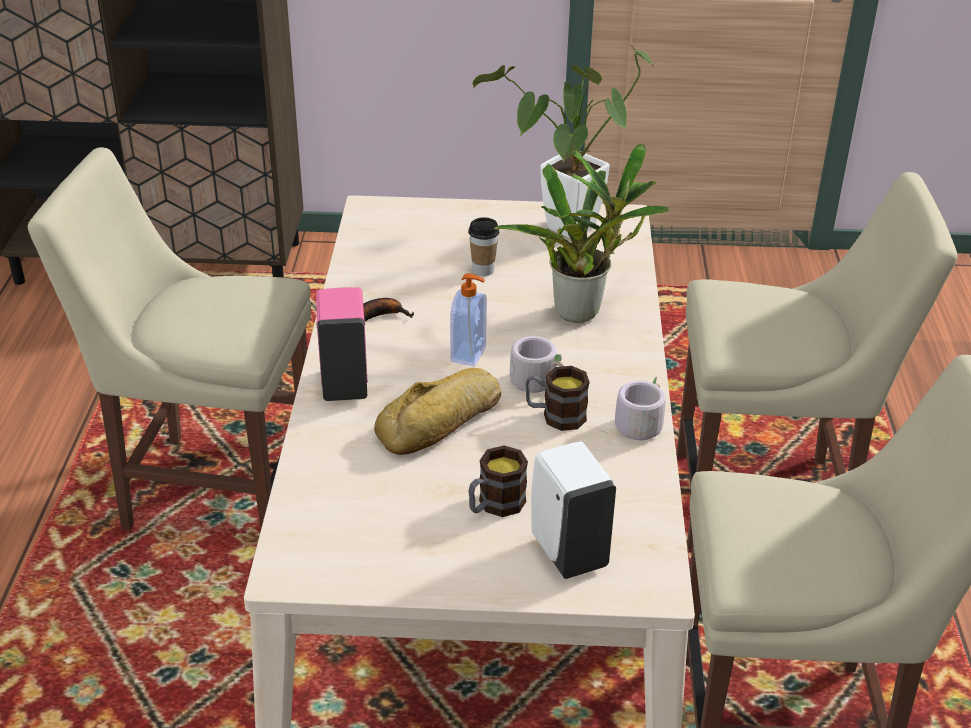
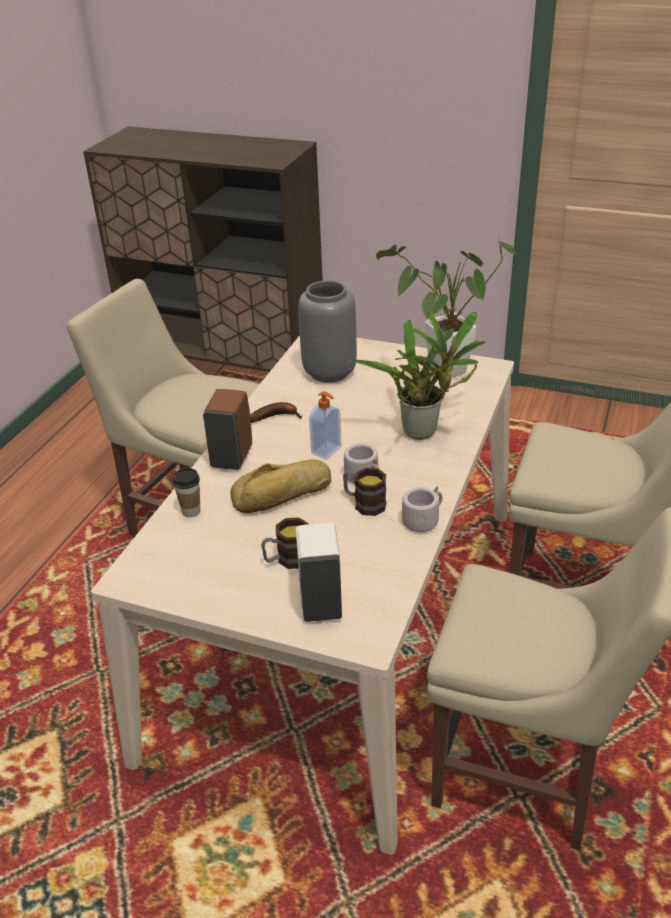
camera: 20 degrees right, 0 degrees up
(344, 383) = (232, 457): pink soap dispenser -> brown soap dispenser
(414, 250) = (328, 372): none -> grey vase
(483, 270) = (368, 393): cup -> cup (191, 511)

